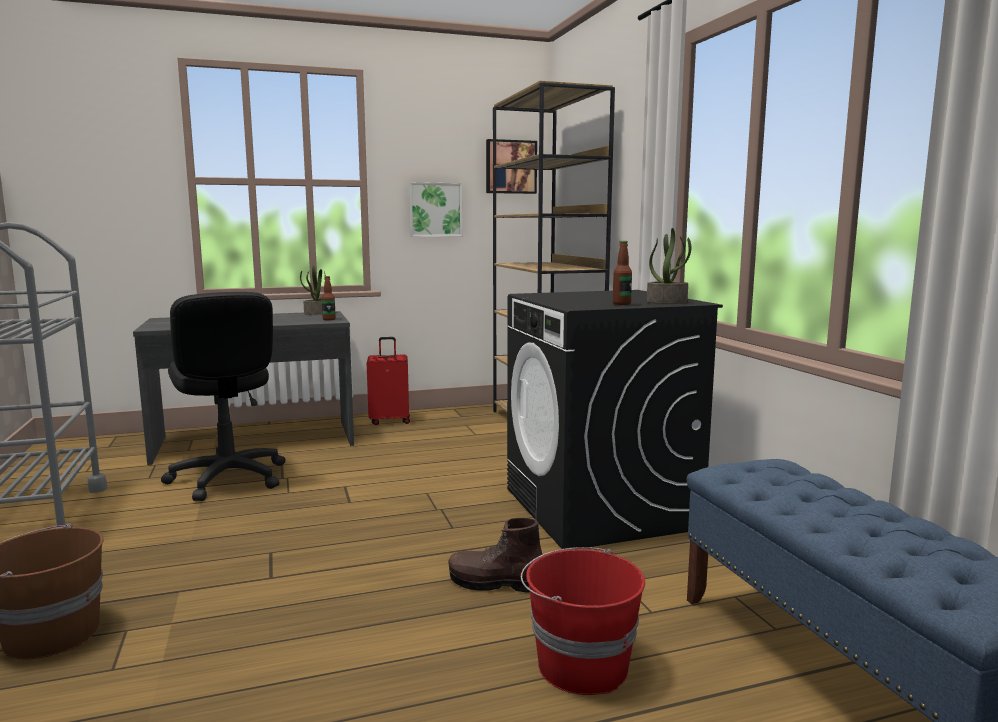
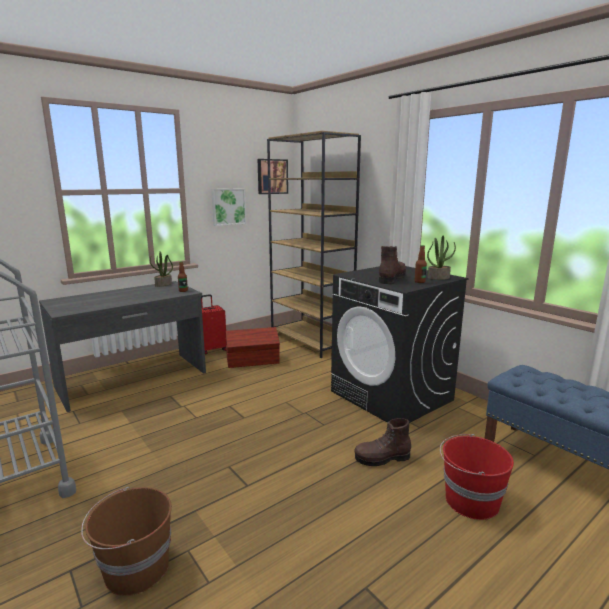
camera: 20 degrees left, 5 degrees up
(228, 479) = (142, 414): black office chair -> none
(432, 440) = (253, 361): none -> brown storage box
(584, 300) = (391, 279): none -> brown boot

